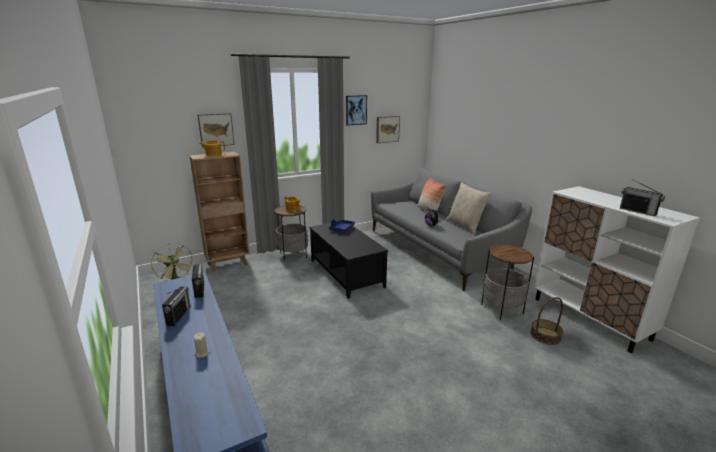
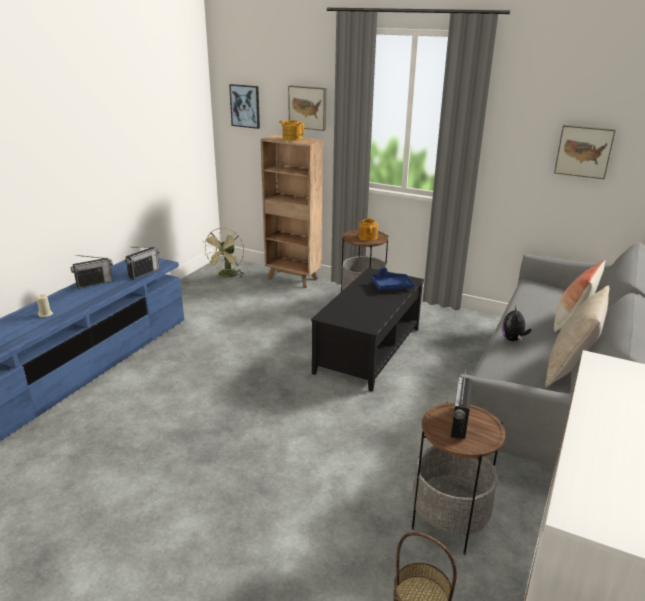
camera: 55 degrees right, 5 degrees up
(356, 110) = (520, 106): picture -> picture (245, 106)
(638, 211) = (597, 466): radio -> radio (459, 422)

